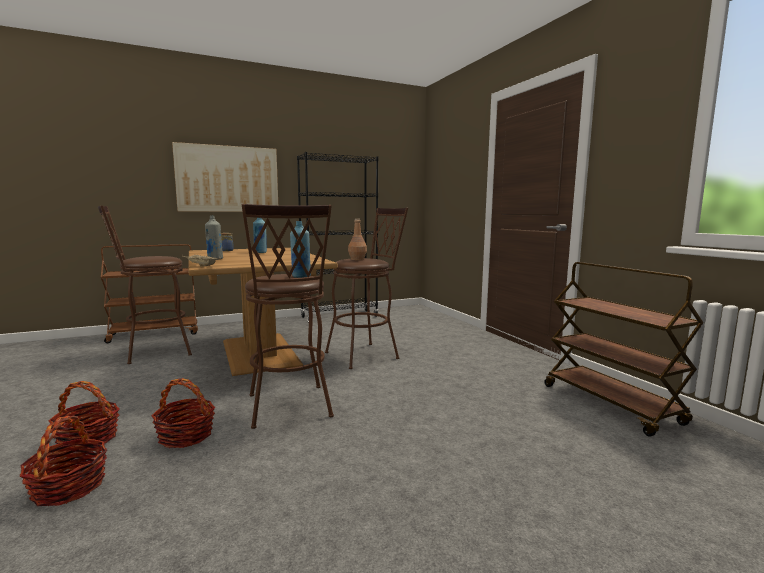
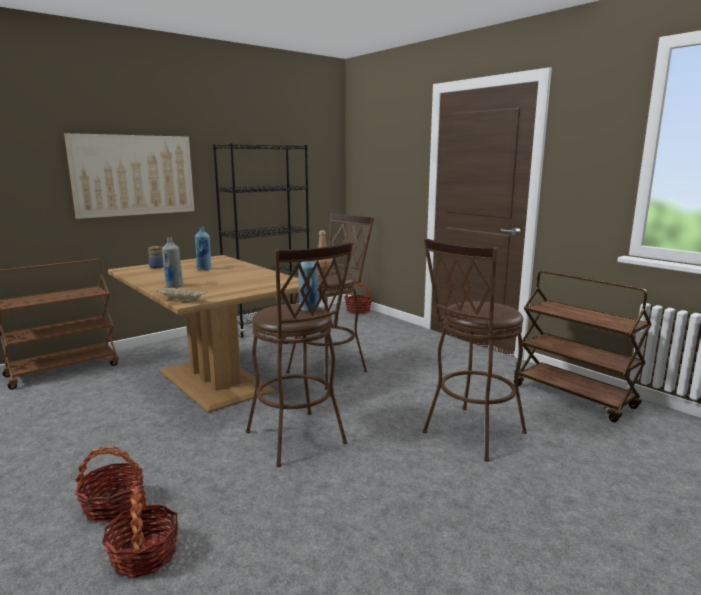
camera: 15 degrees left, 5 degrees up
(152, 352) = (84, 395): brown stool -> brown stool (469, 435)
(186, 436) = (217, 485): basket -> basket (358, 311)

